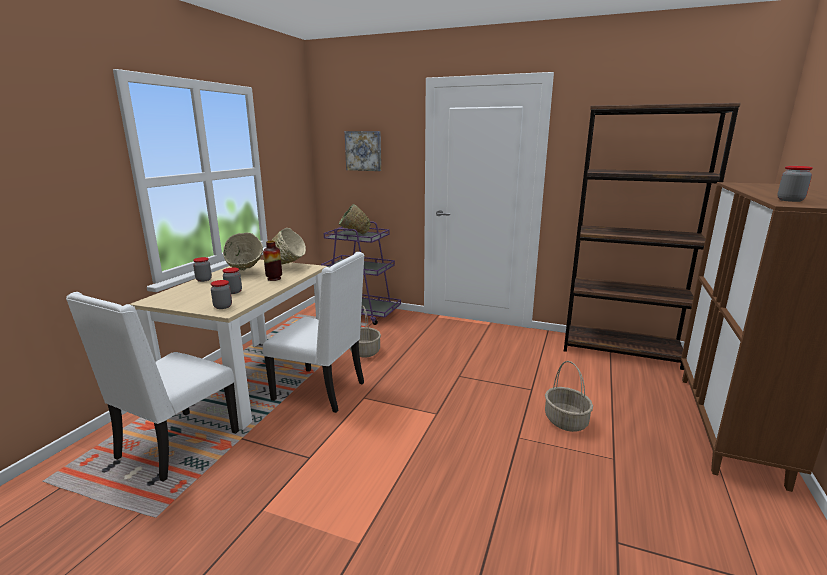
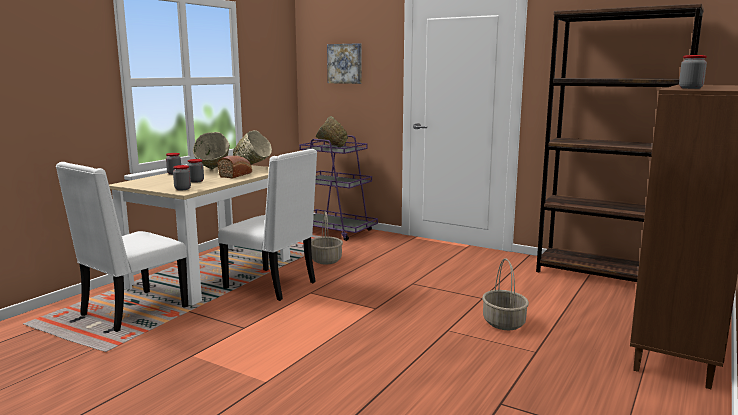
camera: 10 degrees right, 5 degrees down
(274, 278) = (236, 175): vase -> bread

